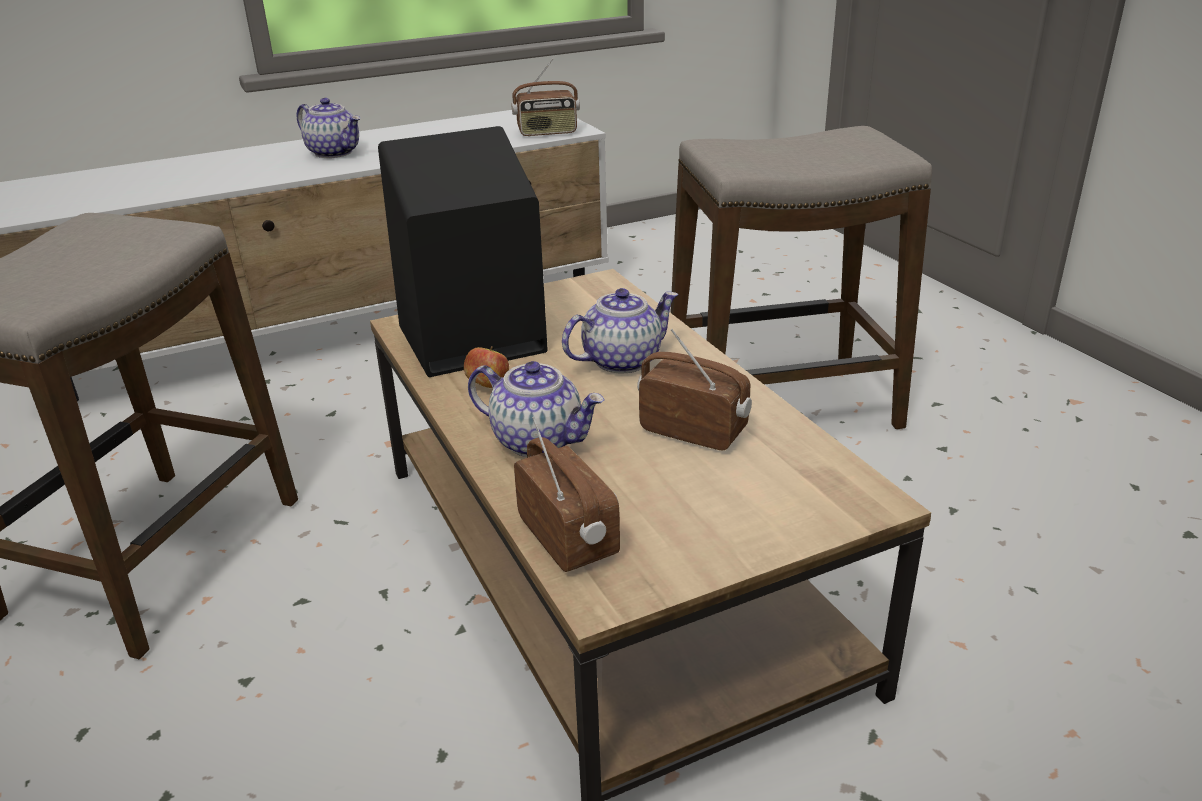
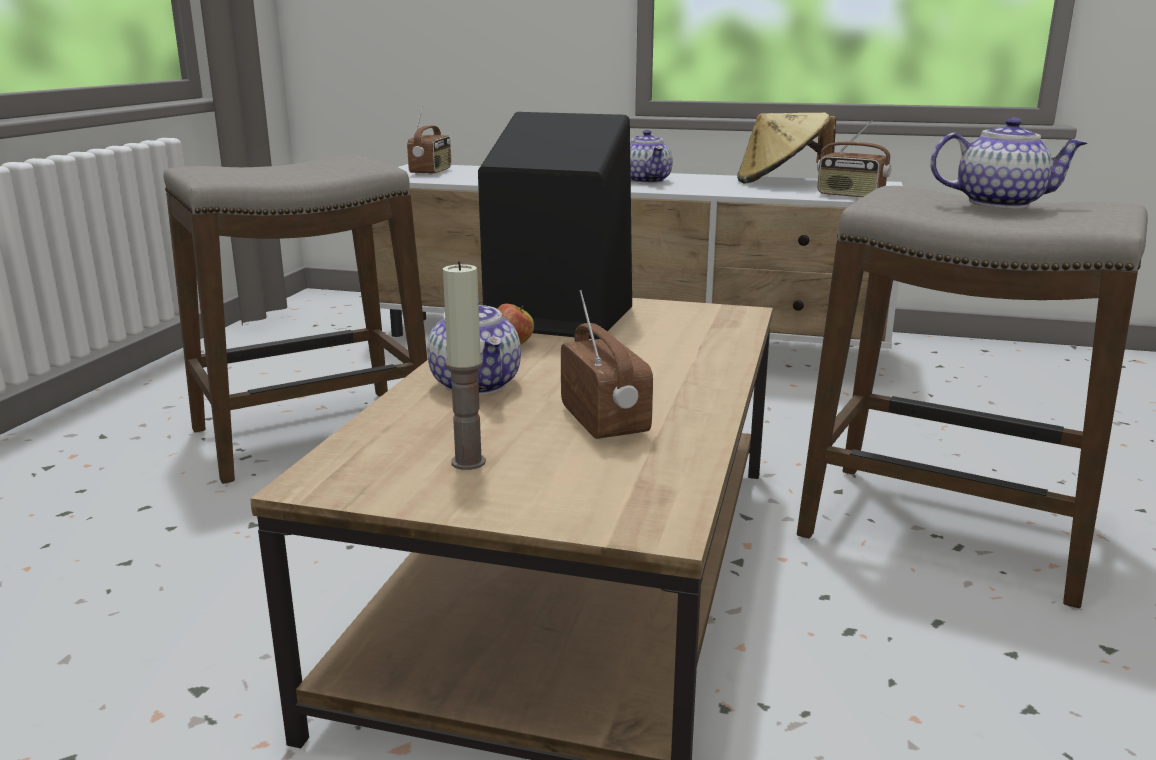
camera: 40 degrees right, 10 degrees down
(458, 126) = (780, 182): none -> beige hat
(569, 538) = (371, 443): radio -> radio (431, 172)
(622, 360) = (648, 361): teapot -> teapot (1000, 203)
(672, 516) = (468, 462): none -> candle

